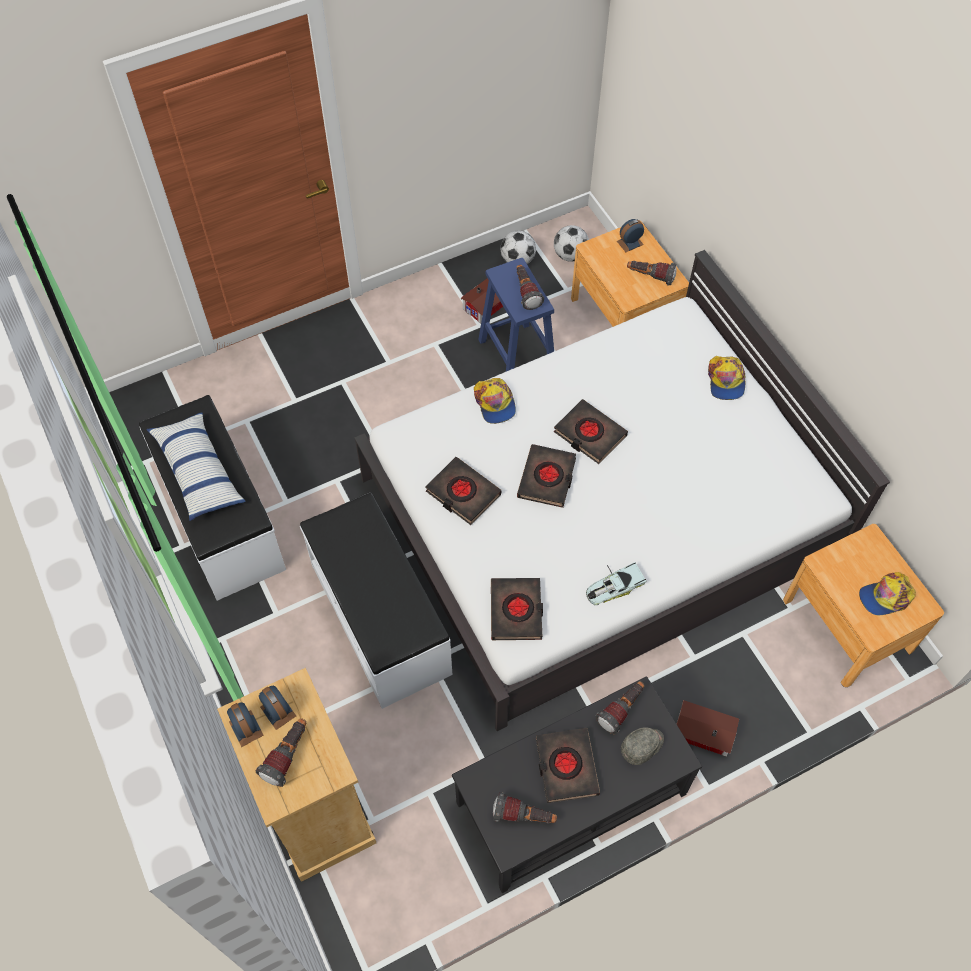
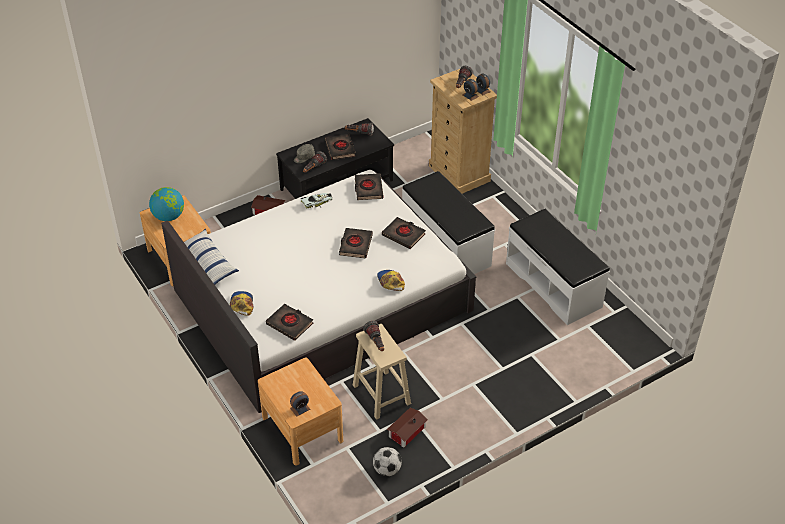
camera: 175 degrees right, 15 degrees down
(198, 472) = (561, 244): pillow -> pillow (207, 264)
(516, 355) = (382, 395): blue stool -> beige stool
(570, 255) = (344, 477): football -> none
(589, 434) = (330, 269): black book -> black book (290, 324)
(650, 277) = (286, 383): flashlight -> none
(886, 596) = (169, 216): cap -> globe

